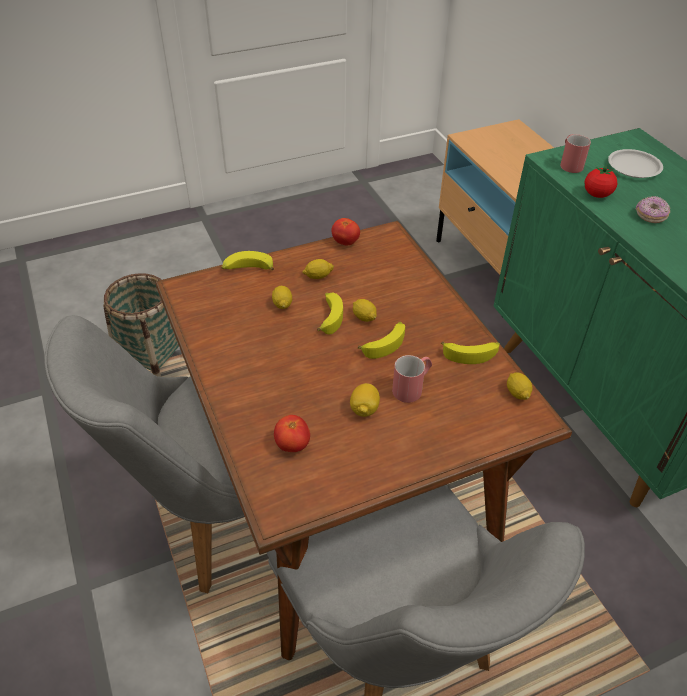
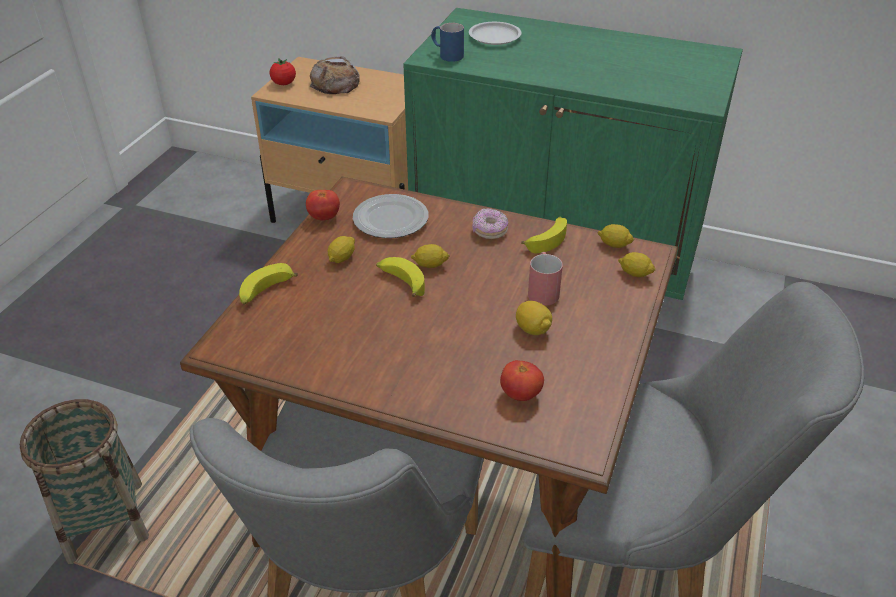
camera: 45 degrees left, 5 degrees down
(282, 304) = (345, 299): lemon -> lemon (635, 273)
(383, 269) = (390, 219): none -> plate
(385, 343) = (476, 273): banana -> none
(519, 152) = (335, 83): none -> bread
(569, 163) = (446, 54): red mug -> blue mug
(597, 194) = (499, 68): tomato -> tomato (284, 83)
(650, 216) = (554, 65): donut -> donut (489, 231)

